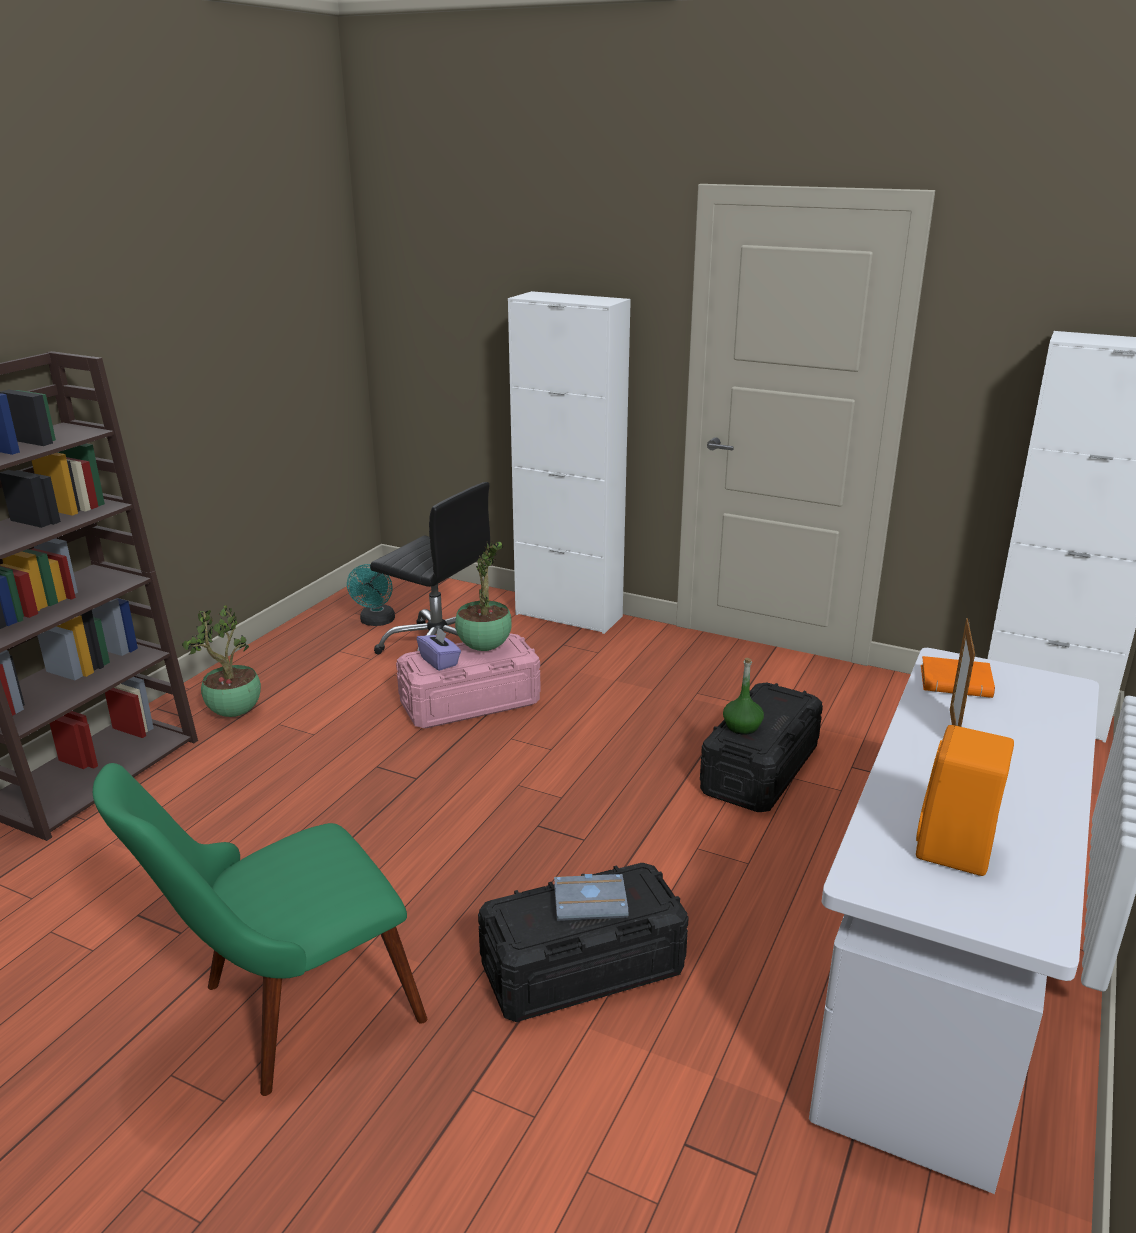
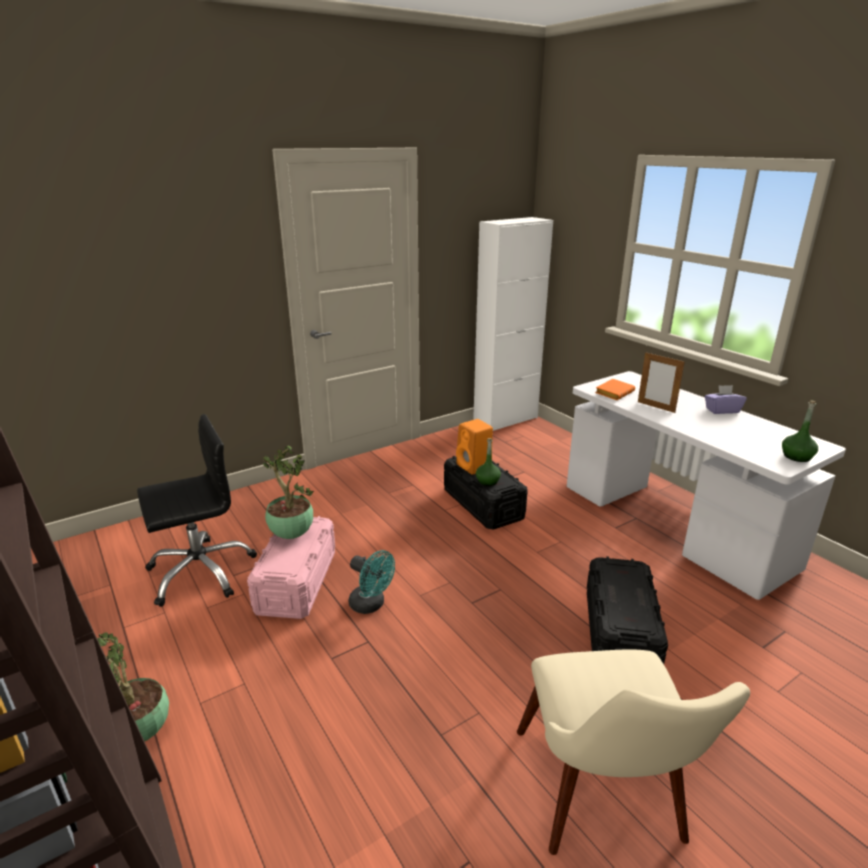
camera: 60 degrees left, 0 degrees up
(286, 1014) = (606, 804): green chair -> beige chair
(376, 622) = (106, 590): turquoise fan -> turquoise fan (371, 605)
(440, 661) = (287, 560): purple tissue box -> purple tissue box (722, 410)
(568, 615) = (236, 500): white cabinet -> none
(591, 901) = (623, 589): grey book -> none
(933, 898) = (796, 456): none -> green bottle
(955, 850) = (759, 440): orange speaker -> orange speaker (475, 467)

